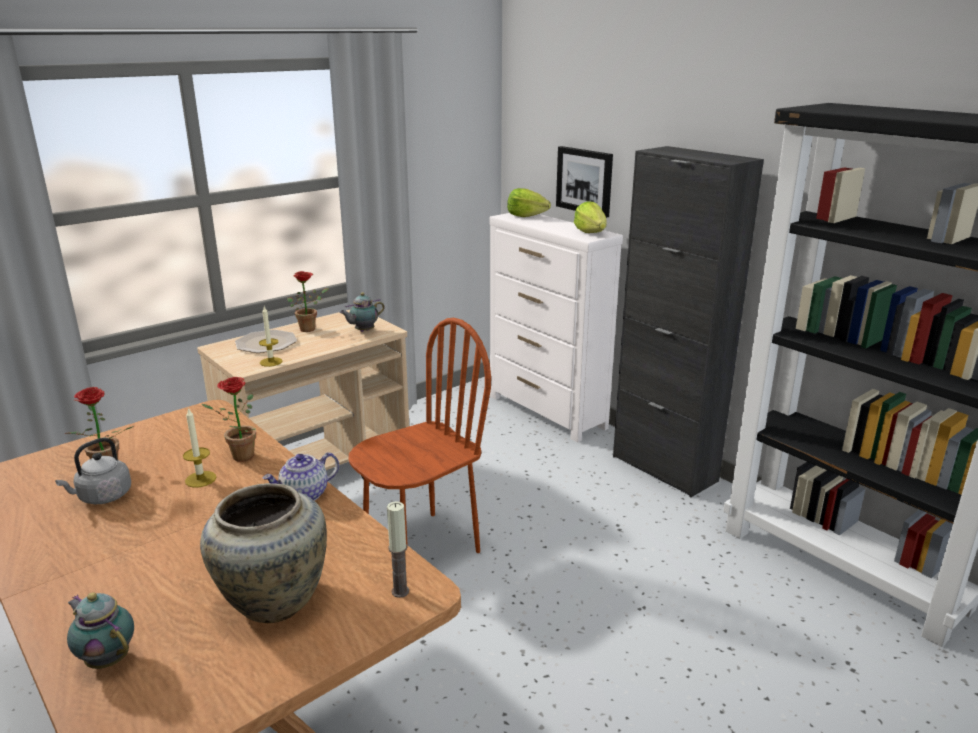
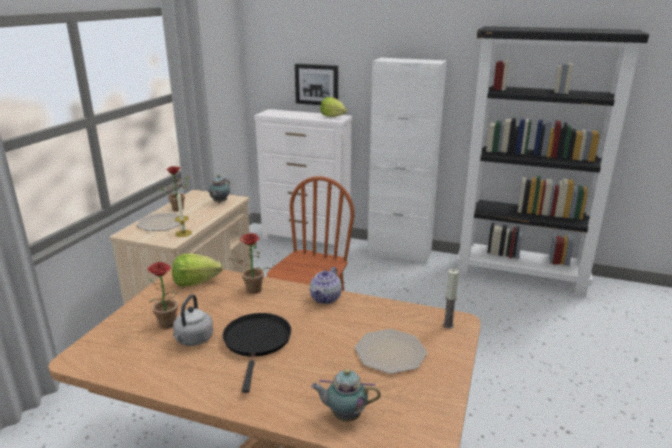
camera: 30 degrees left, 0 degrees up
(155, 524) = (257, 342): none -> black frying pan
(200, 479) = (246, 310): candle -> none
(273, 598) = (389, 352): beige vase -> plate
(526, 216) = (277, 112): lettuce -> lettuce (195, 282)
(664, 468) = (399, 253): black cabinet -> white cabinet

